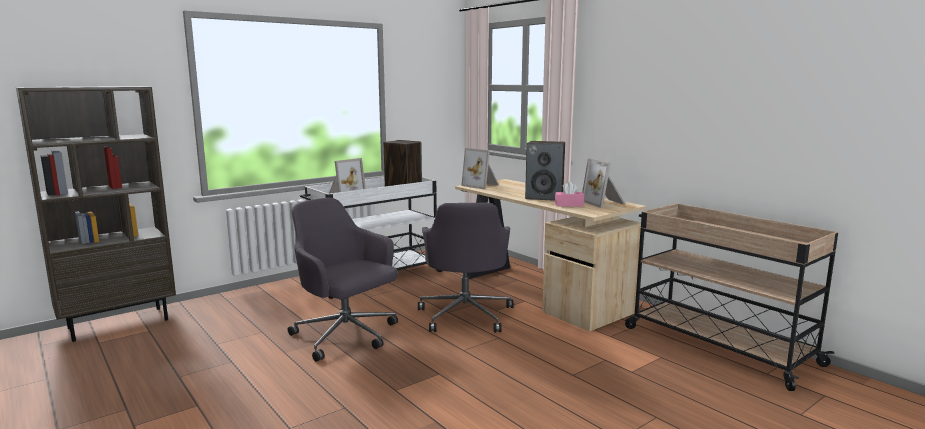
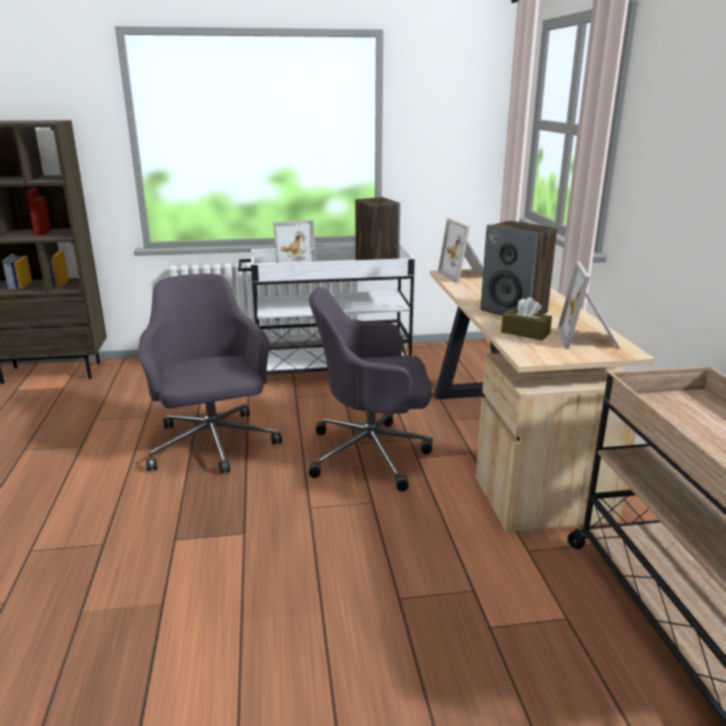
camera: 30 degrees right, 10 degrees up
(466, 314) = (372, 453): grey office chair -> grey office chair turned 60 degrees clockwise
(569, 205) = (525, 333): pink tissue box -> brown tissue box

